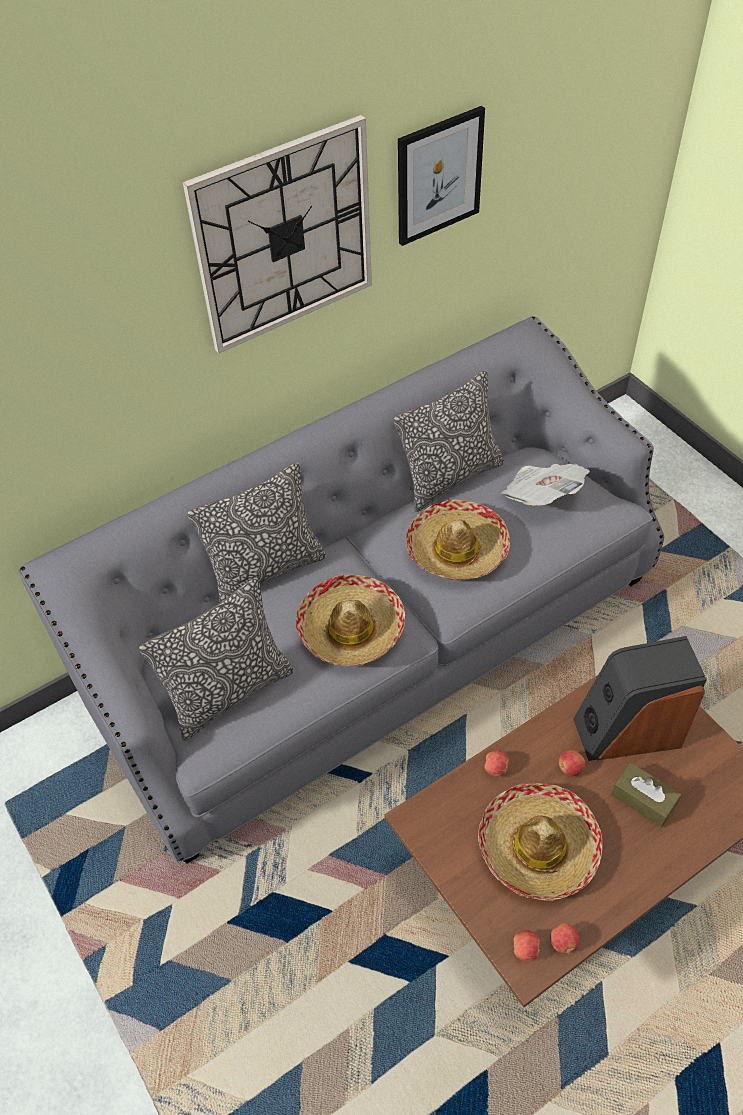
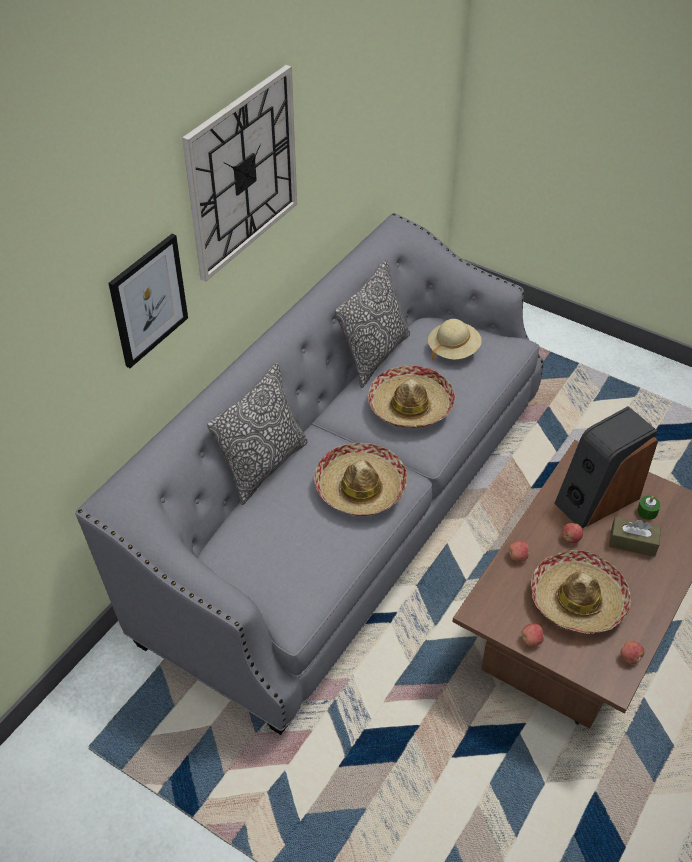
camera: 25 degrees left, 5 degrees down
(229, 693) = (288, 565): pillow -> none
(439, 176) = (331, 107): picture -> picture (148, 300)
(525, 950) = (607, 672): apple -> apple (531, 640)
(541, 496) = (453, 350): newspaper -> beige hat
(682, 767) = (647, 511): none -> green candle

